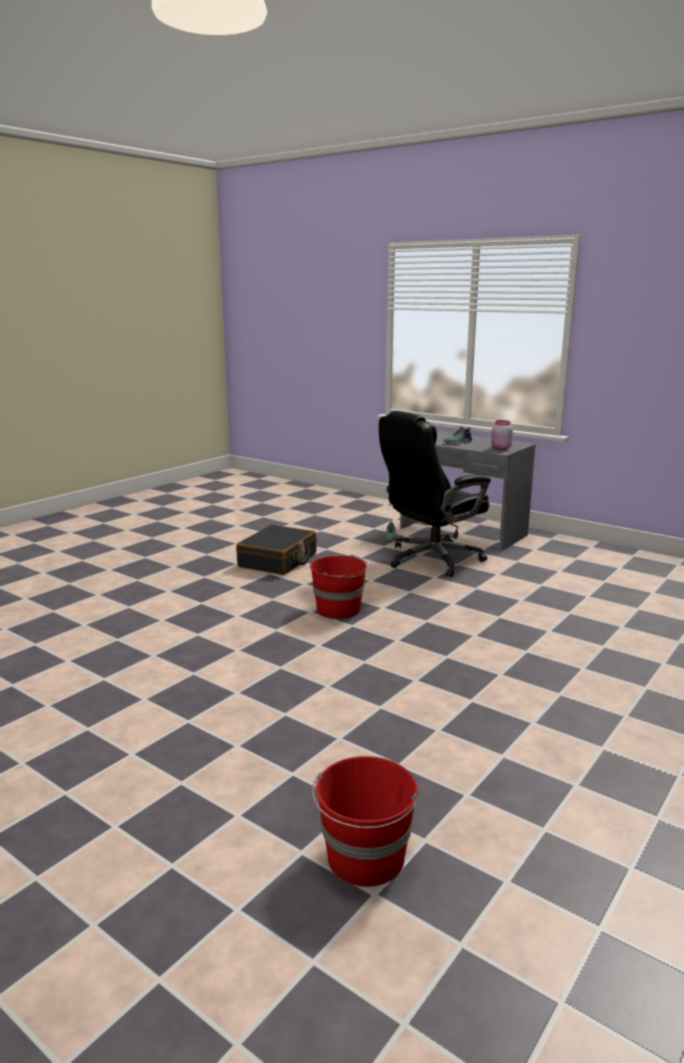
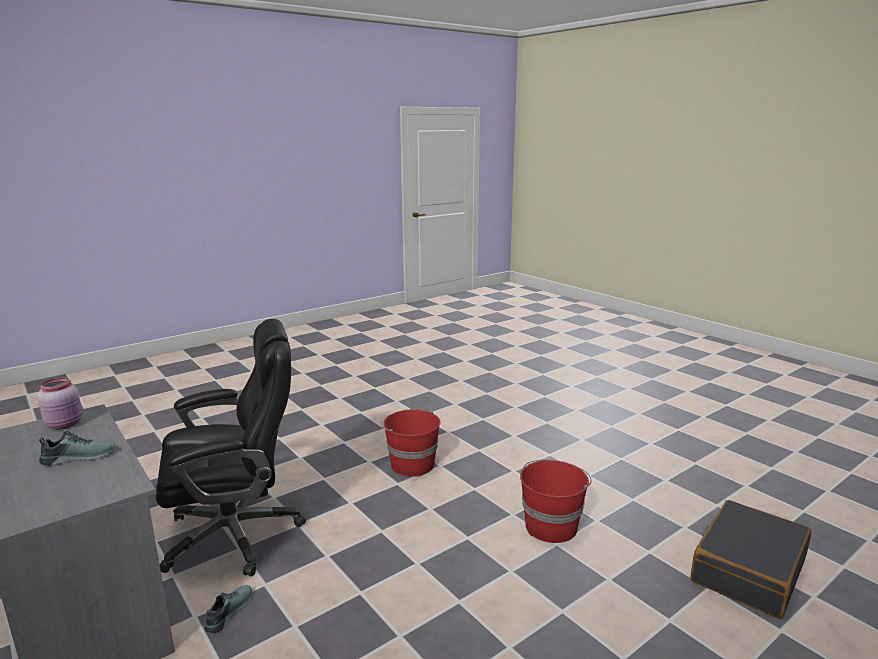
camera: 165 degrees left, 0 degrees up
(278, 561) = (448, 567): black suitcase -> black suitcase (747, 570)
(365, 858) = (468, 350): red bucket -> red bucket (551, 525)

